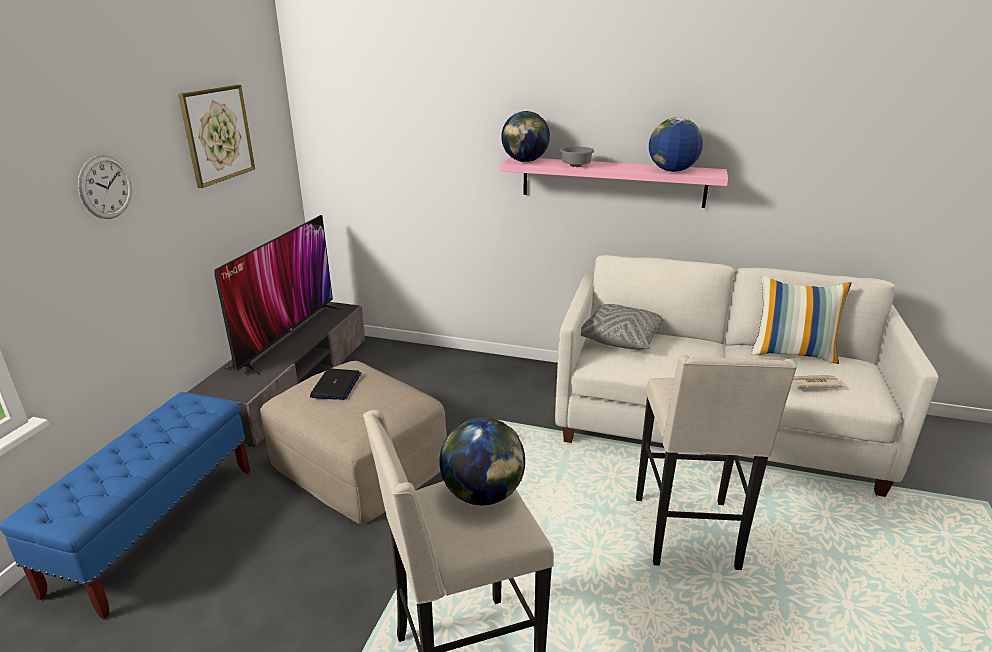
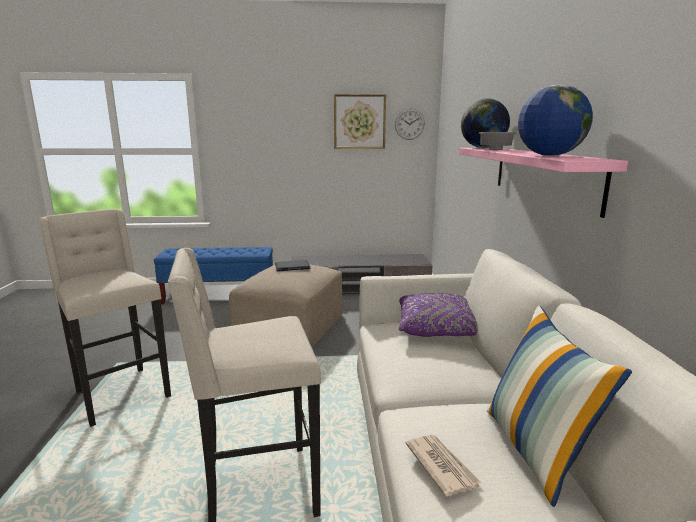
camera: 70 degrees right, 10 degrees down
(105, 187) = (272, 133): wall clock -> wall clock (409, 124)
(287, 336) = (367, 259): television -> none
(483, 495) = (116, 280): globe -> none
(620, 337) = (438, 329): grey pillow -> purple pillow

